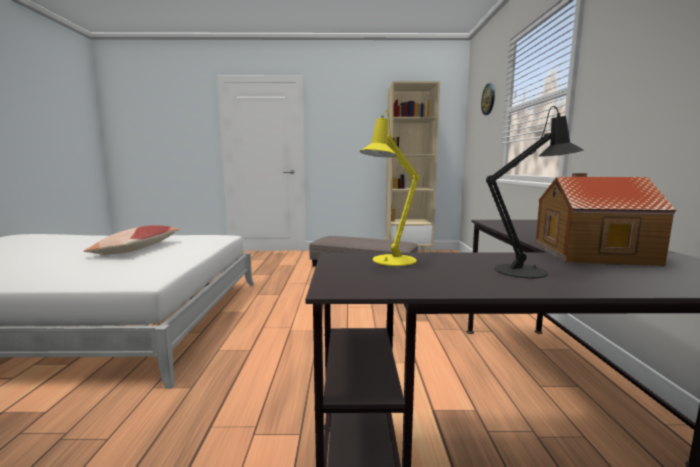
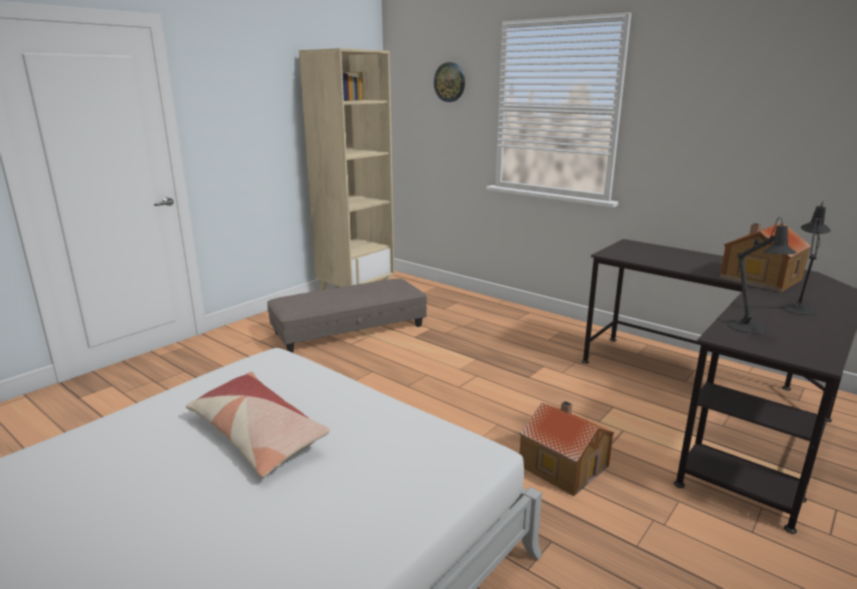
camera: 50 degrees left, 10 degrees up
(295, 365) = (563, 464): none -> toy house
(390, 261) = (749, 328): yellow table lamp -> black table lamp

